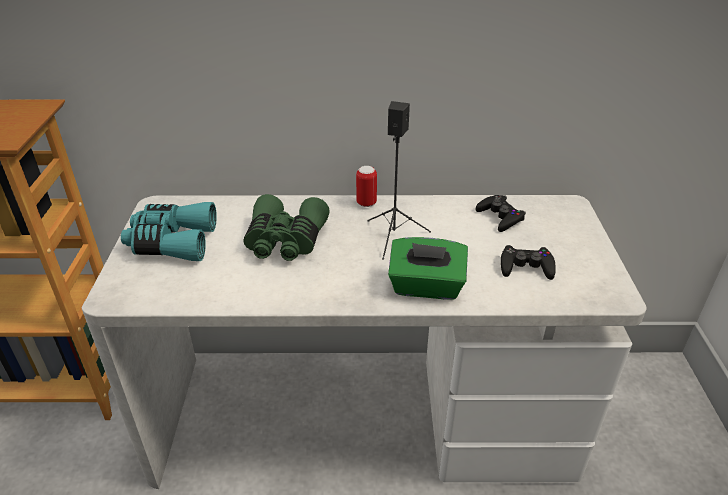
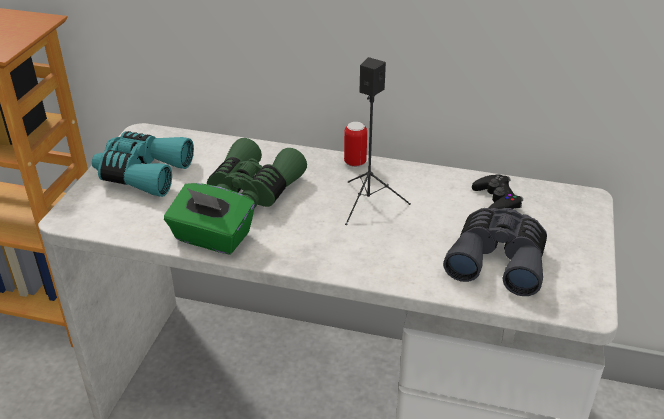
camera: 15 degrees right, 0 degrees up
(426, 287) = (378, 261): green tissue box -> green tissue box (212, 238)
(526, 267) = (498, 259): black game controller -> grey binoculars

